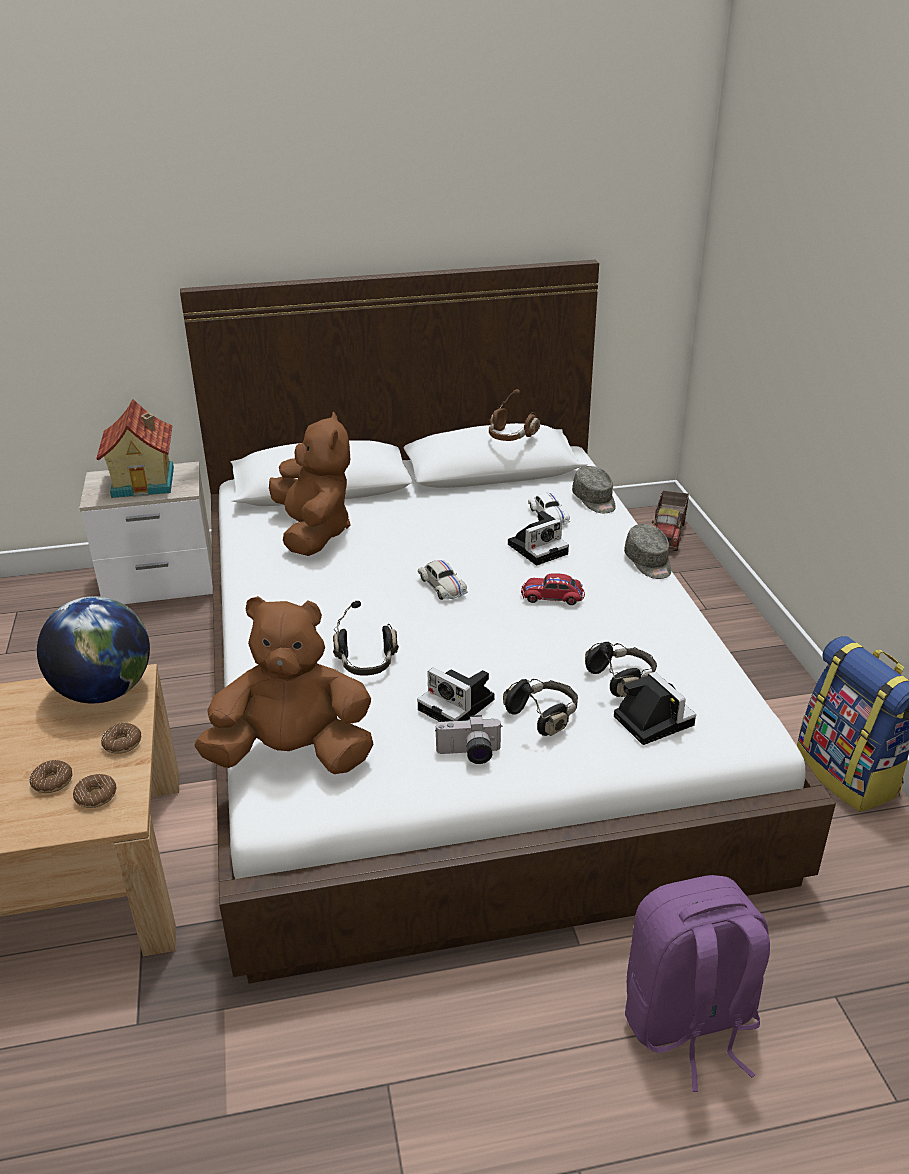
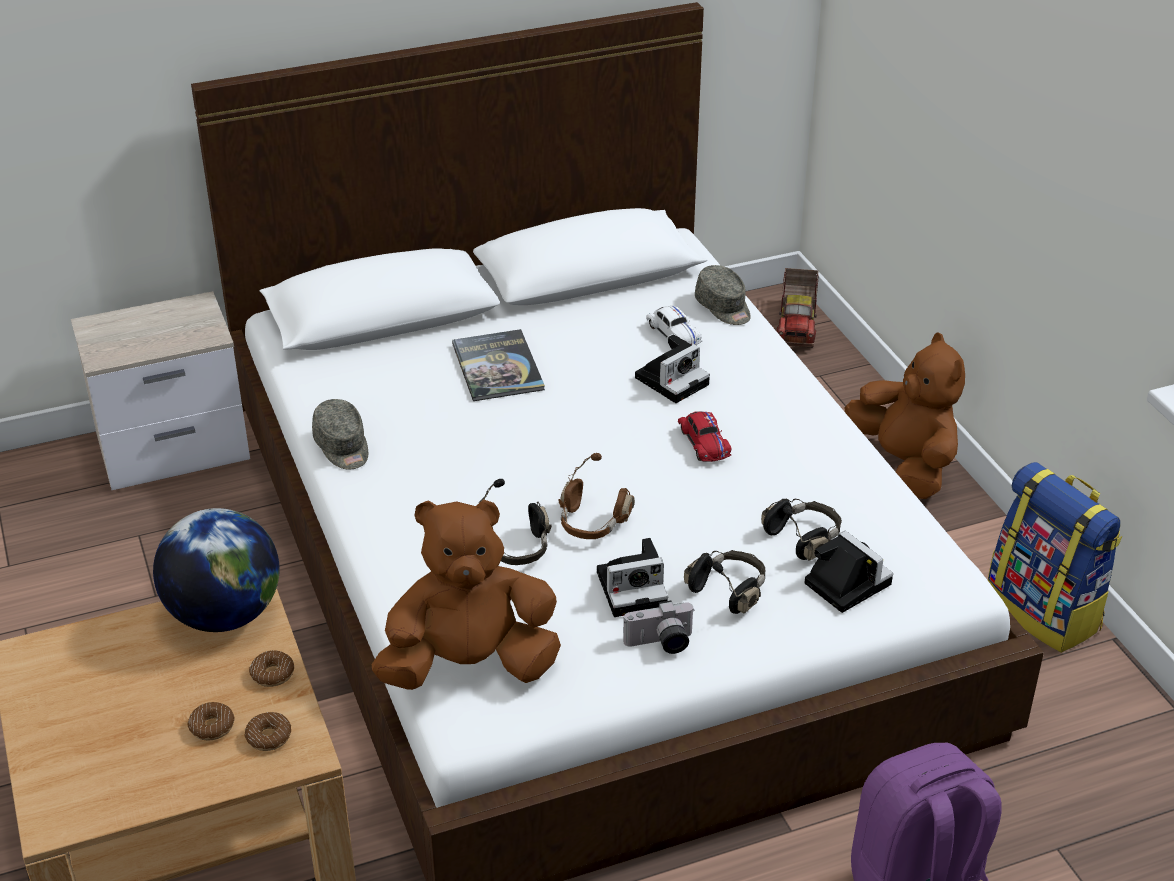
camera: 10 degrees left, 5 degrees up
(145, 482) = (155, 328): toy house -> none
(313, 533) = (395, 382): brown plush toy -> brown plush toy (904, 465)
(398, 528) = (497, 367): none -> book
(442, 586) = (574, 441): white toy car -> none
(459, 705) = (634, 588): camera -> camera turned 45 degrees counterclockwise
(510, 436) = (611, 233): brown headphones -> brown headphones (592, 523)
(552, 597) = (704, 443): red toy car -> red toy car turned 105 degrees counterclockwise
(648, 563) = (804, 388): grey cap -> grey cap (342, 447)

